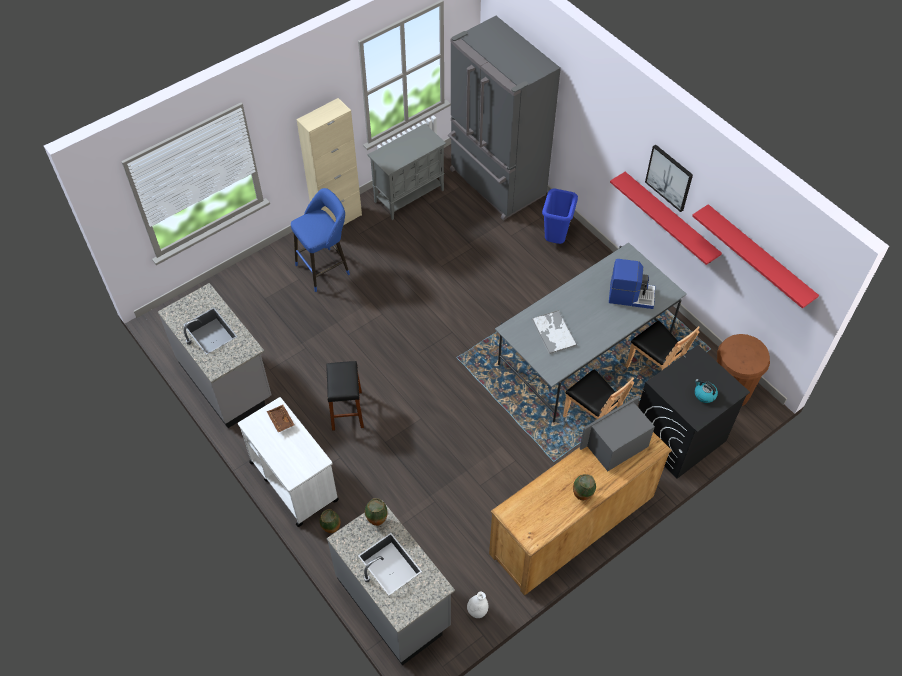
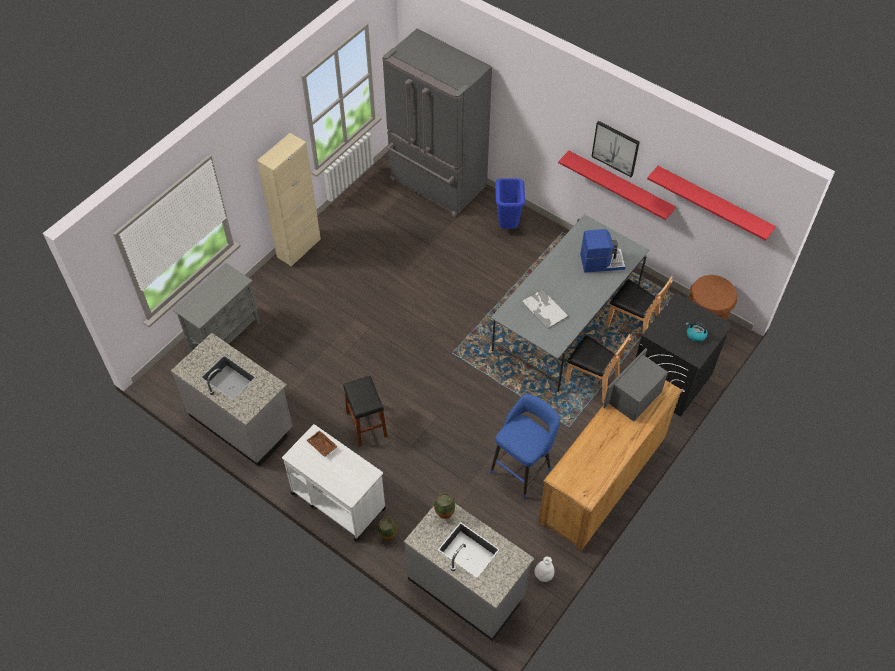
camera: 15 degrees left, 0 degrees up
(325, 268) = (302, 296): blue stool -> blue stool (523, 469)
(409, 195) = (360, 212): grey cabinet -> grey cabinet (225, 336)
(582, 496) = (618, 448): vase -> none

